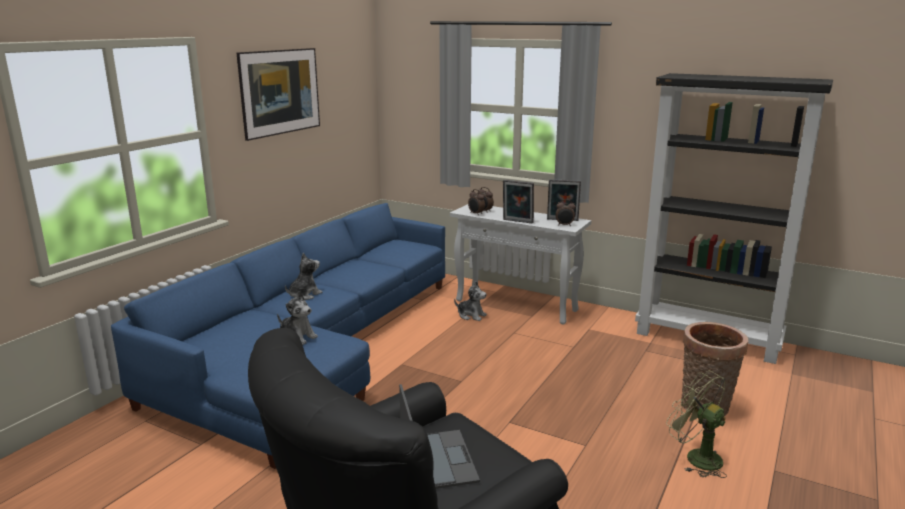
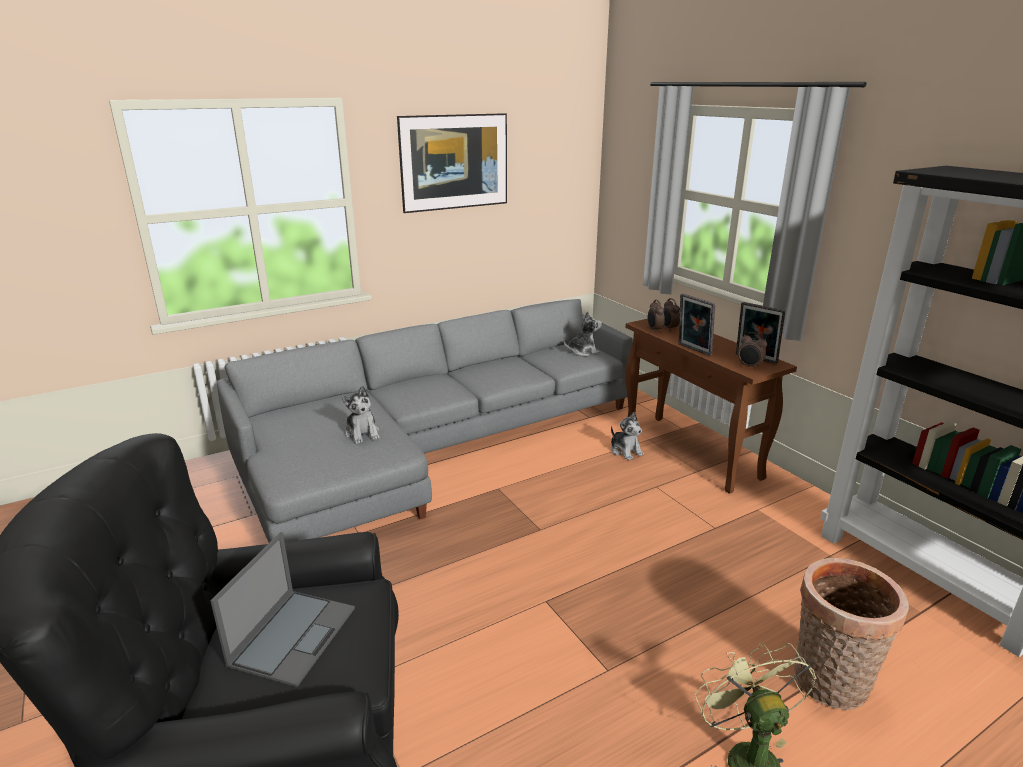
camera: 30 degrees right, 5 degrees up
(304, 295) = (420, 387): plush toy -> plush toy (582, 351)
(313, 351) = (430, 447): blue sofa -> grey sofa
(517, 305) = (691, 452): white console table -> brown console table

